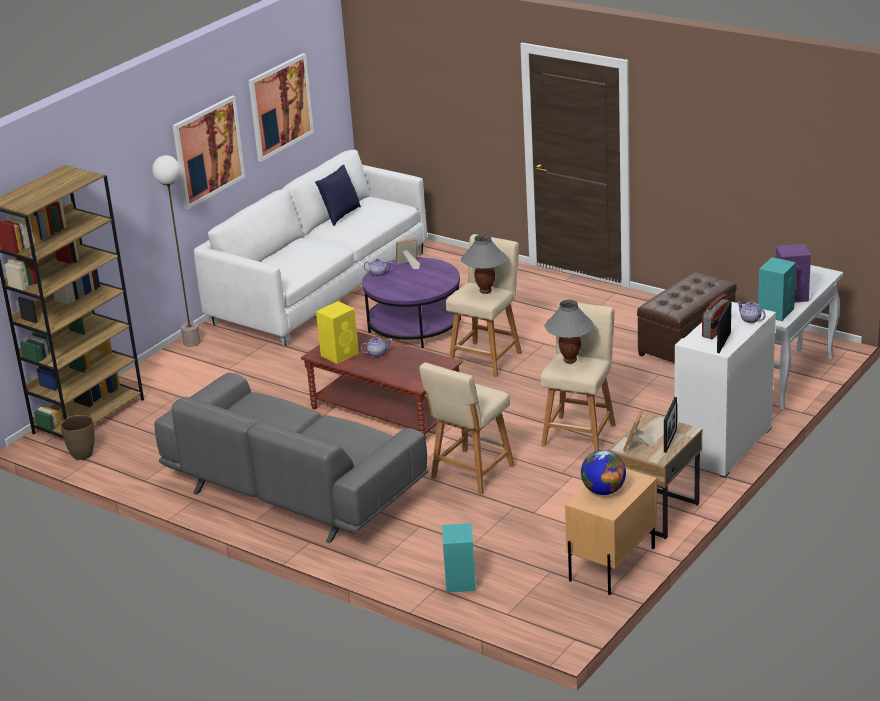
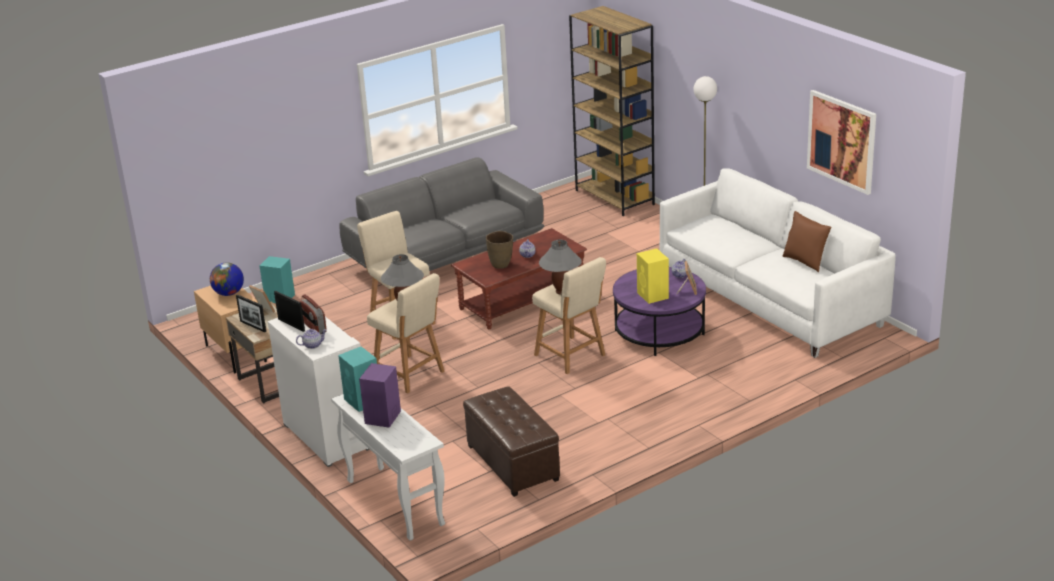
camera: 110 degrees right, 0 degrees up
(82, 454) = (562, 194): brown vase -> brown vase (501, 265)
(208, 151) = (765, 116): picture -> none
(340, 215) = (805, 262): blue pillow -> brown pillow
(340, 354) = (541, 242): yellow speaker -> yellow speaker (653, 296)

